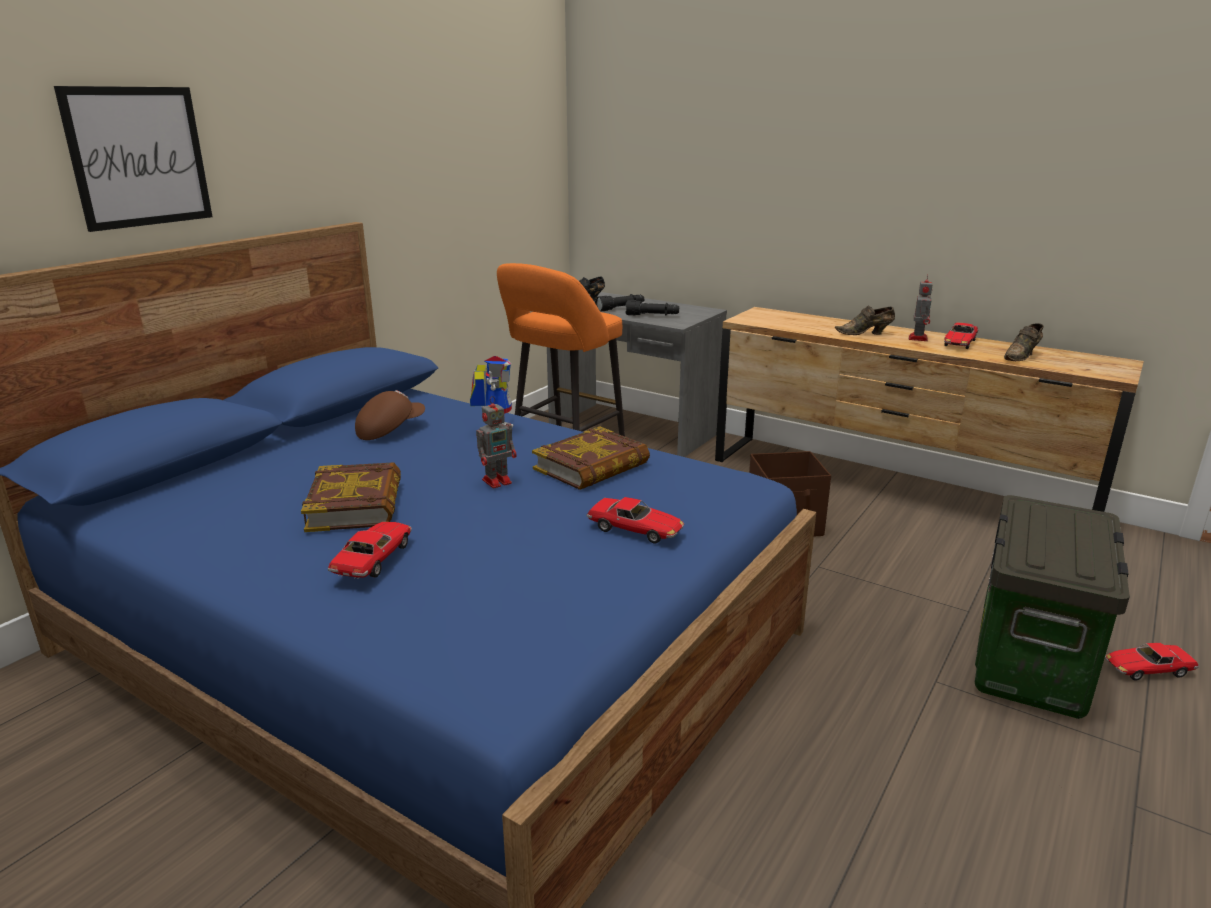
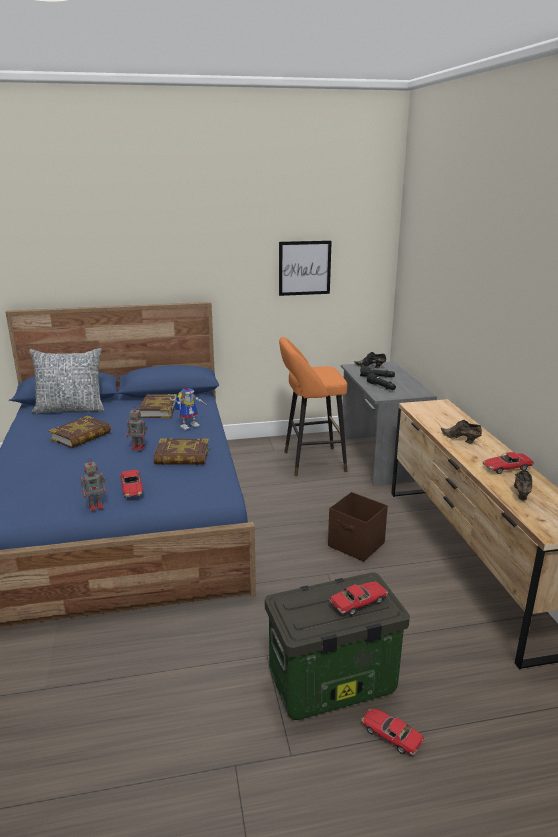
camera: 45 degrees right, 0 degrees up
(139, 157) = (97, 266): picture -> picture (304, 268)
(212, 481) = (71, 409): none -> pillow
(374, 559) = (42, 458): toy car -> toy car (359, 602)
(390, 430) = (157, 410): brown cap -> book
(918, 338) = (487, 454): toy robot -> toy robot (96, 506)
(1022, 356) = (521, 493): brown shoe -> brown shoe turned 105 degrees clockwise

